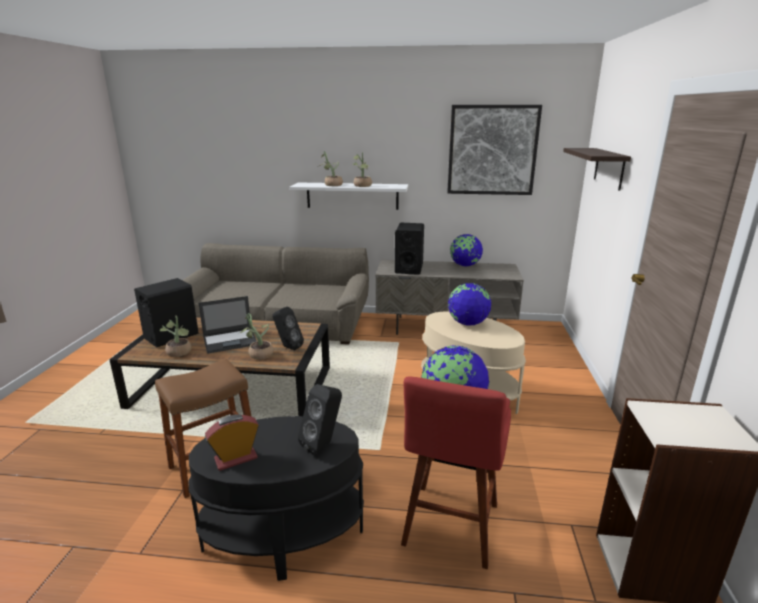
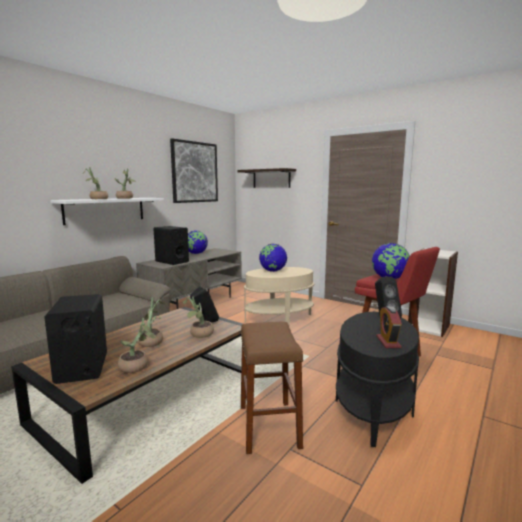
camera: 60 degrees left, 10 degrees down
(231, 341) = (152, 341): laptop -> potted plant

